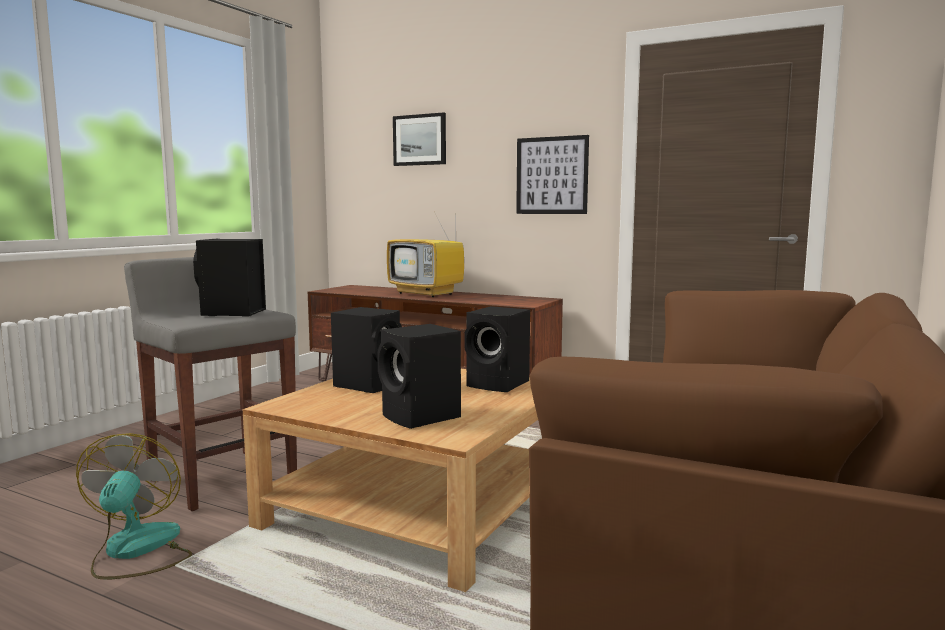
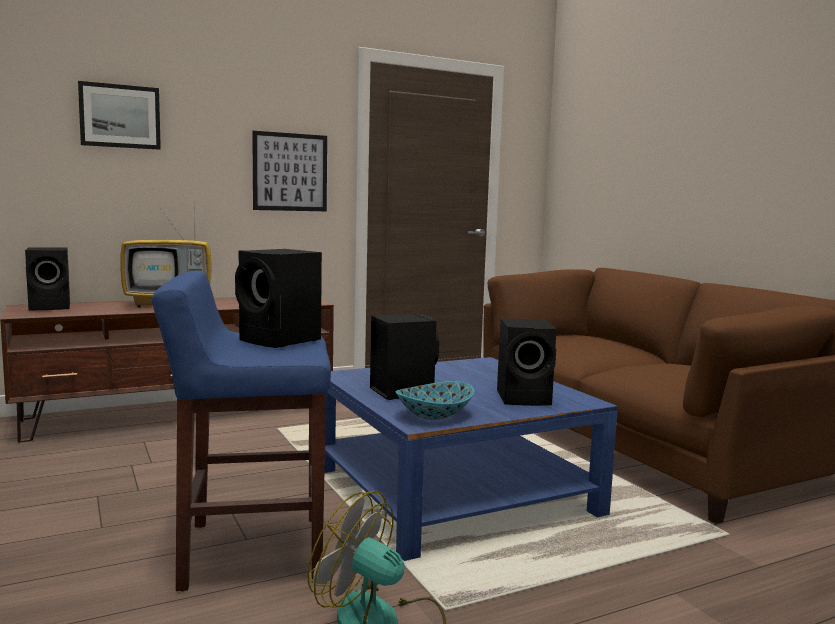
camera: 55 degrees left, 0 degrees up
(222, 478) = (250, 551): grey stool -> blue stool
(308, 404) = (433, 415): none -> bowl
(419, 505) = (453, 491): beige coffee table -> blue coffee table
(499, 384) = (468, 368): black speaker -> black speaker (52, 307)

